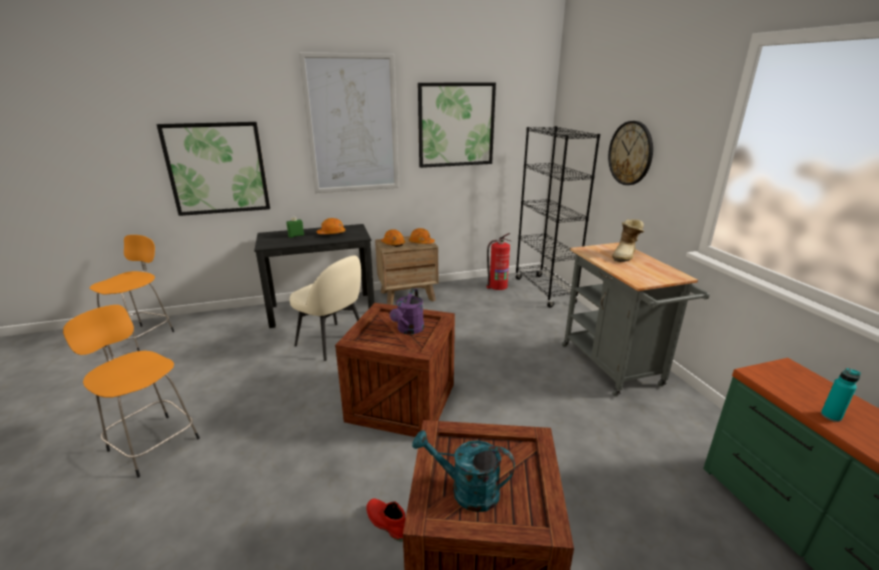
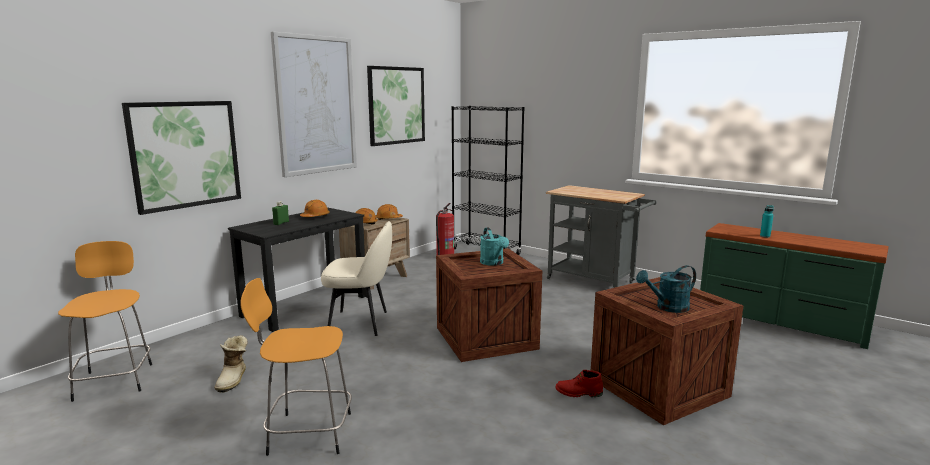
camera: 35 degrees left, 10 degrees down
(409, 330) = (493, 263): purple watering can -> turquoise watering can
(625, 255) = (586, 190): boot -> boot (234, 379)
(630, 153) = (556, 118): wall clock -> none

